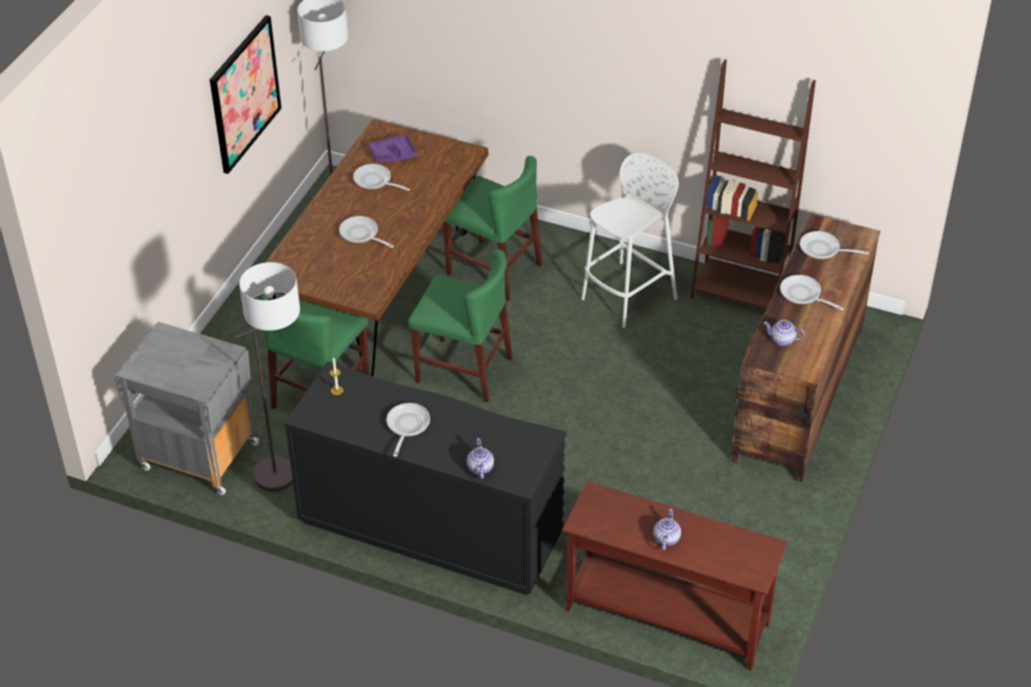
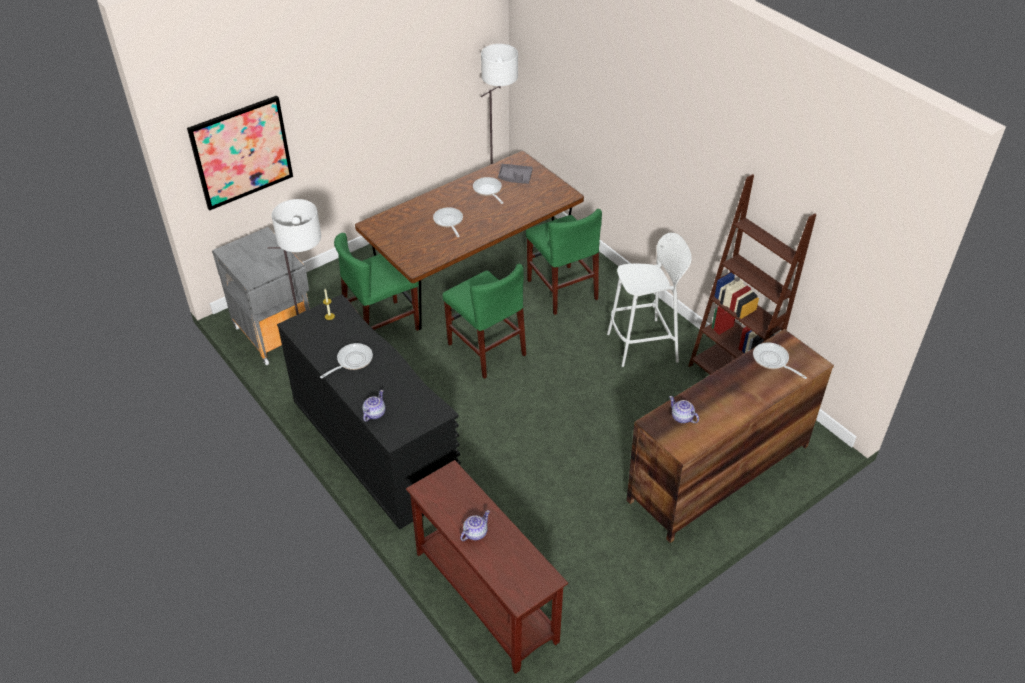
camera: 30 degrees right, 0 degrees up
(244, 94) = (416, 95): picture -> picture (241, 152)
(393, 155) = (515, 178): purple tray -> grey tray
(803, 295) = (727, 389): frying pan -> none

